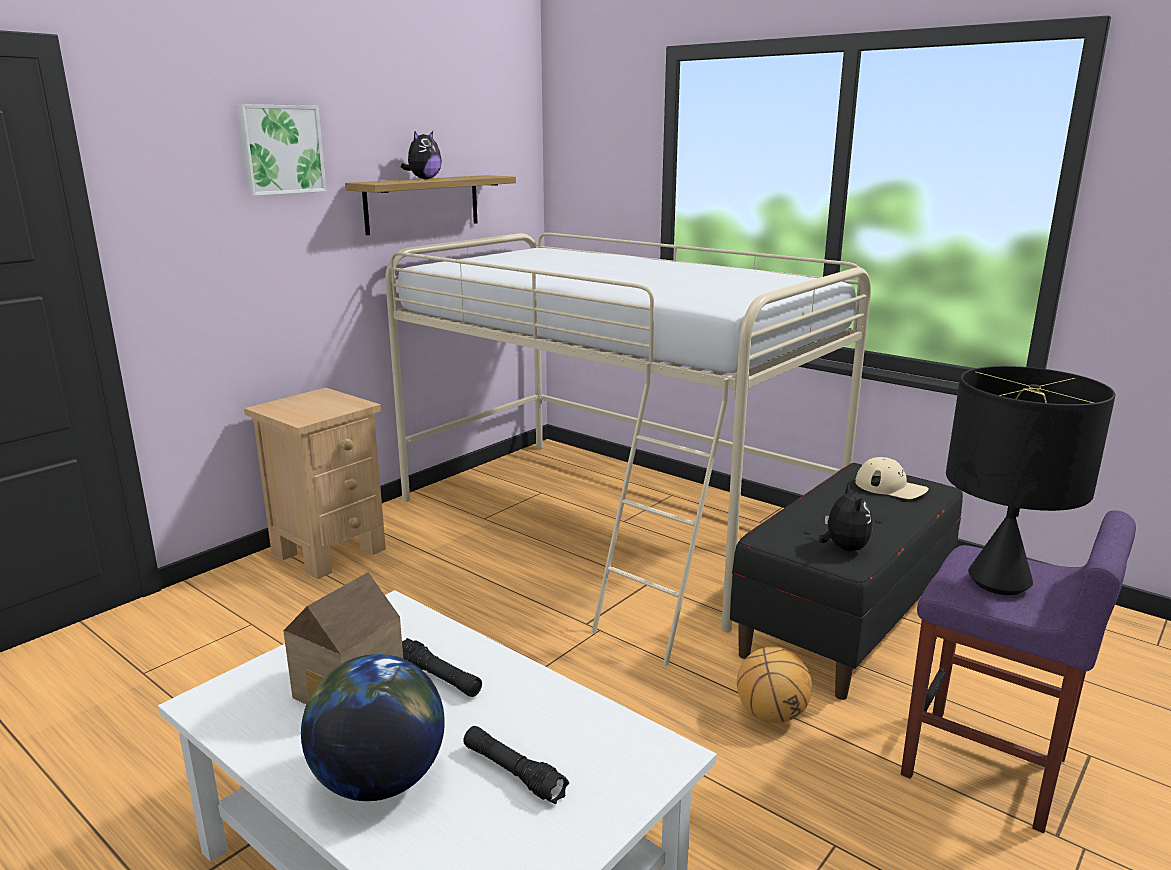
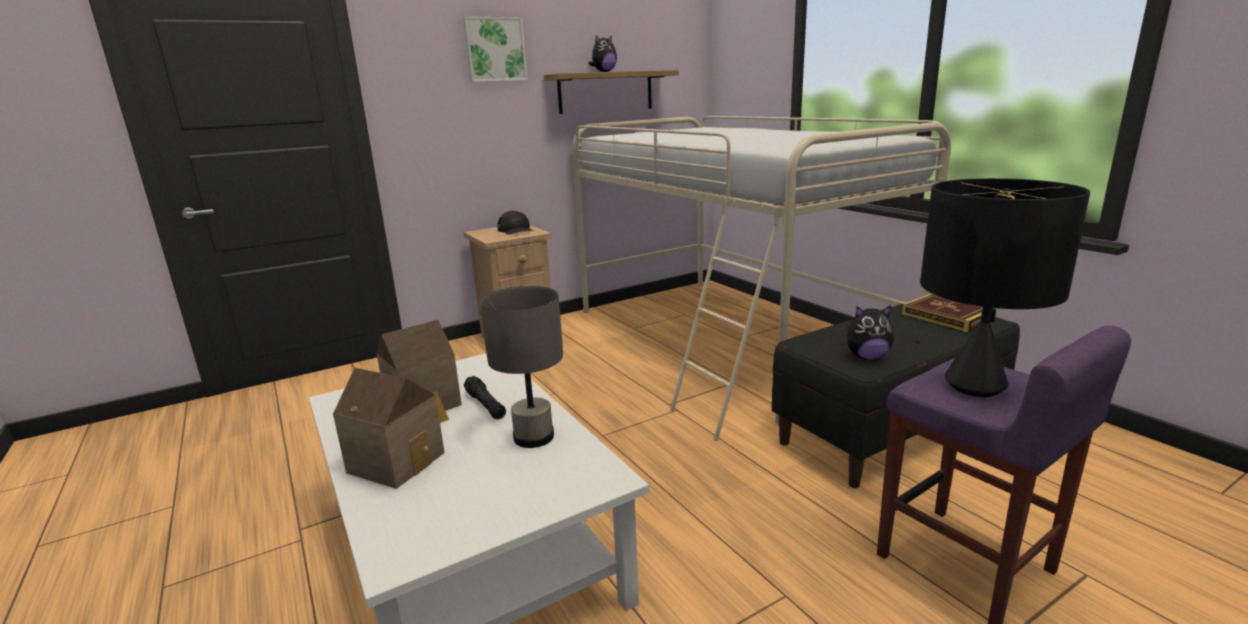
camera: 20 degrees right, 0 degrees up
(324, 401) = (516, 230): none -> black cap
(379, 781) = (399, 460): globe -> toy house
(513, 773) = (488, 471): black flashlight -> none
(537, 714) = (534, 437): none -> grey table lamp
(770, 715) = (782, 489): basketball -> none
(843, 548) = (867, 357): plush toy -> plush toy turned 75 degrees clockwise
(890, 487) = (946, 317): beige cap -> book

